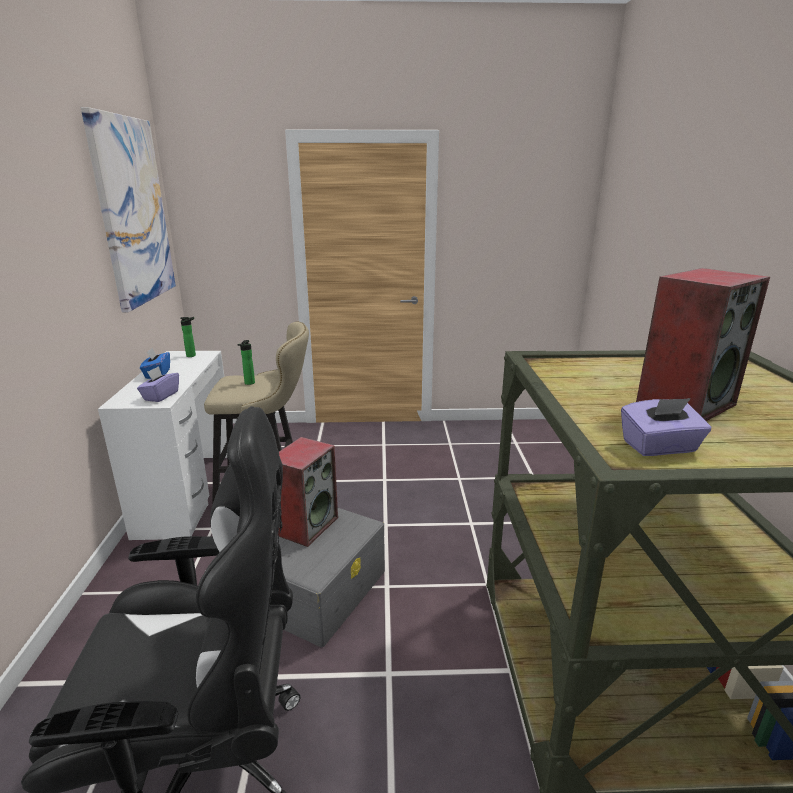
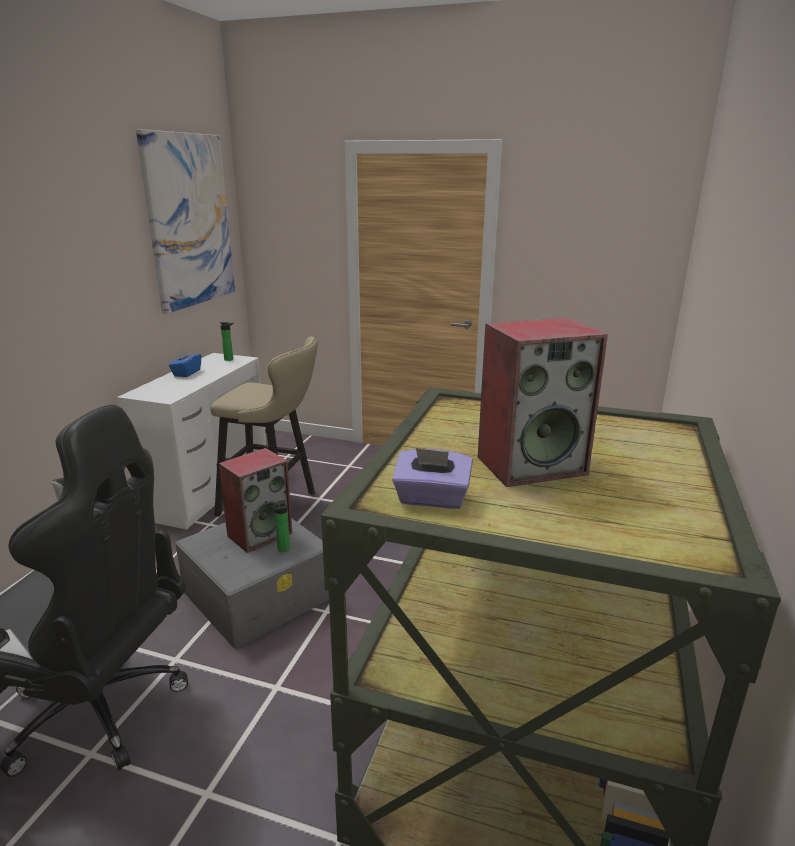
camera: 20 degrees right, 0 degrees up
(160, 396) = (172, 393): purple tissue box -> none
(248, 383) = (259, 392): bottle -> bottle (282, 549)

